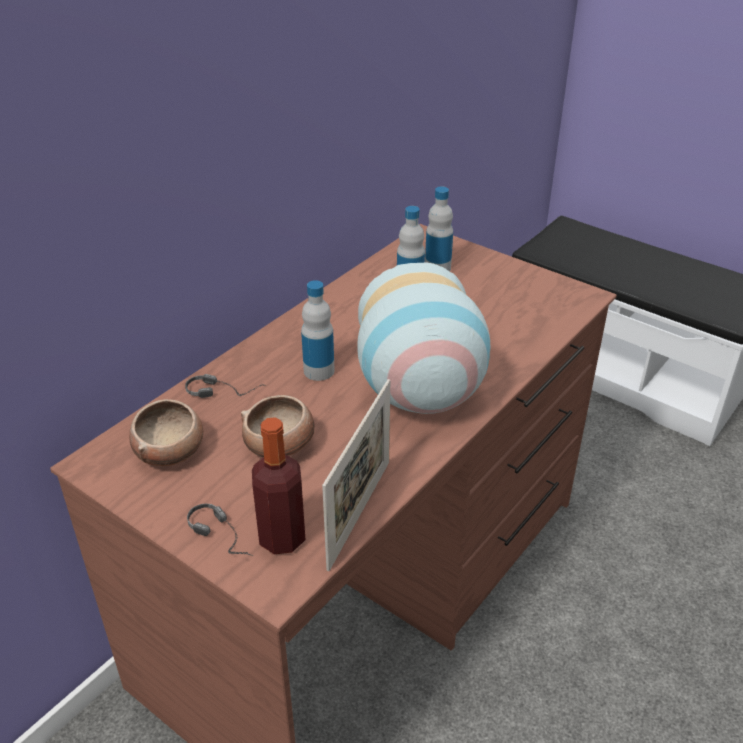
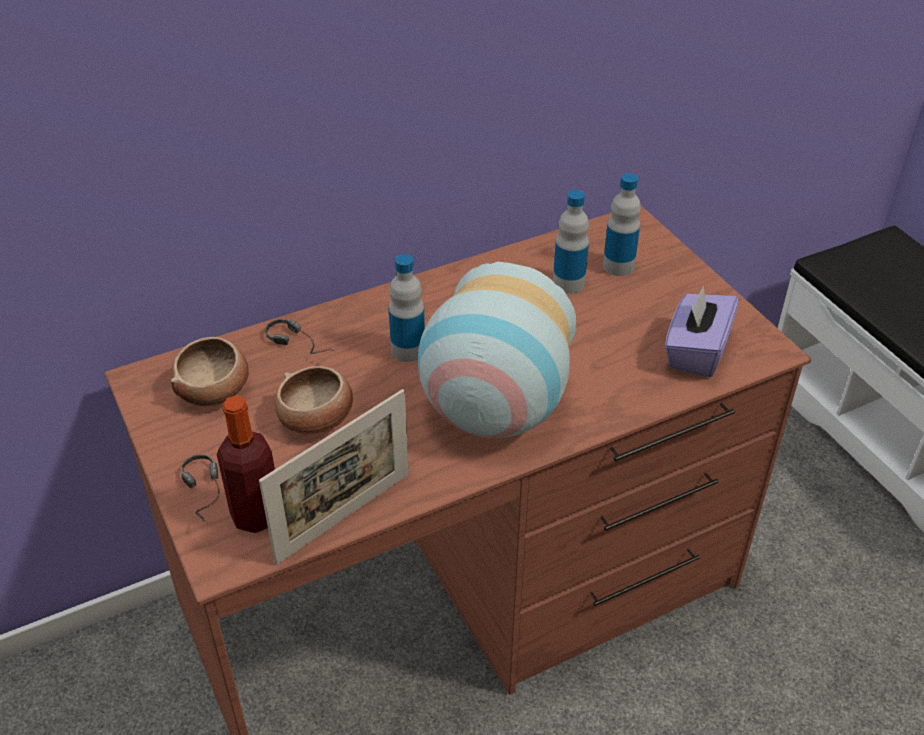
camera: 25 degrees right, 5 degrees up
(537, 311) = (696, 351): none -> purple tissue box

